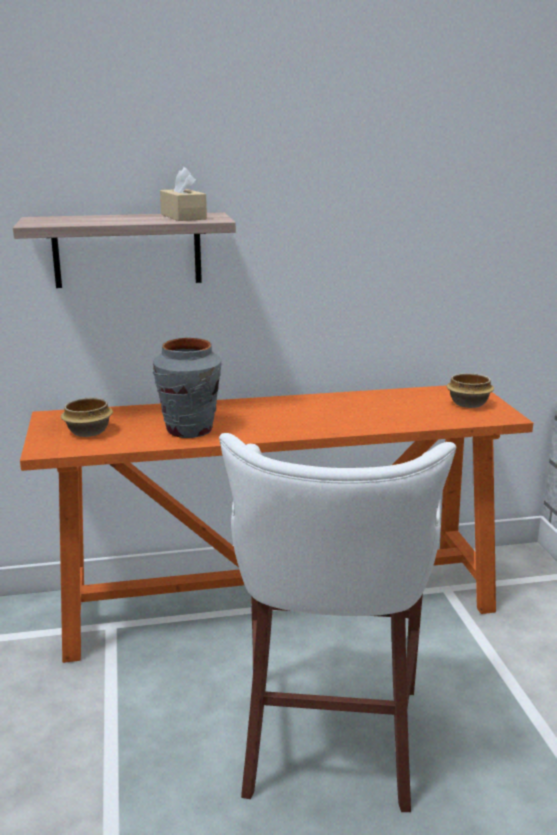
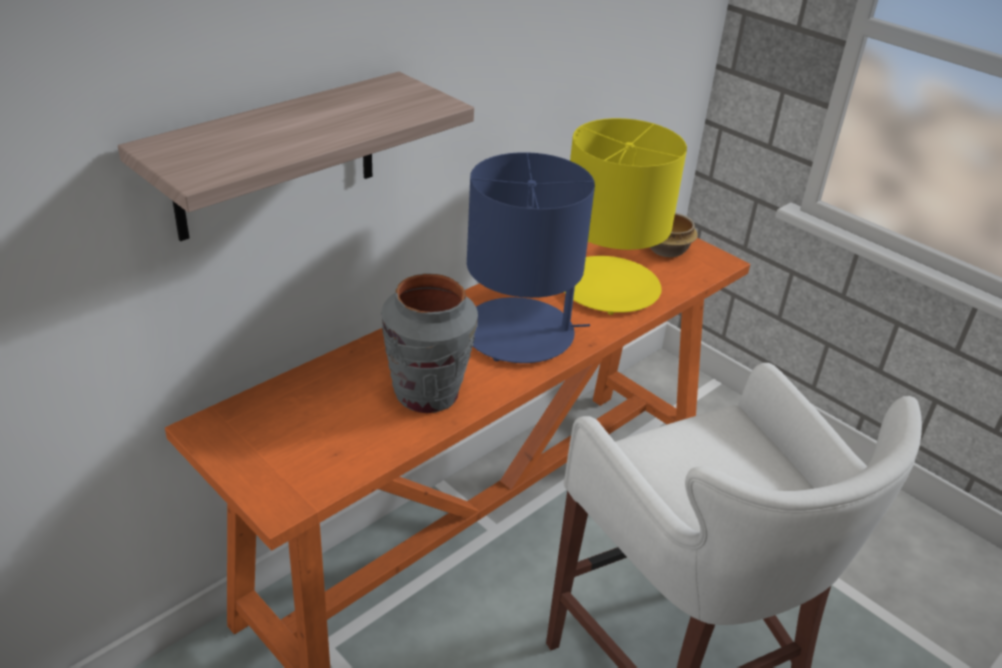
camera: 35 degrees left, 15 degrees up
(88, 432) = (302, 445): bowl -> none
(183, 217) = (379, 101): beige tissue box -> none
(291, 419) = (520, 333): none -> blue table lamp
(390, 411) = (607, 286): none -> yellow table lamp

